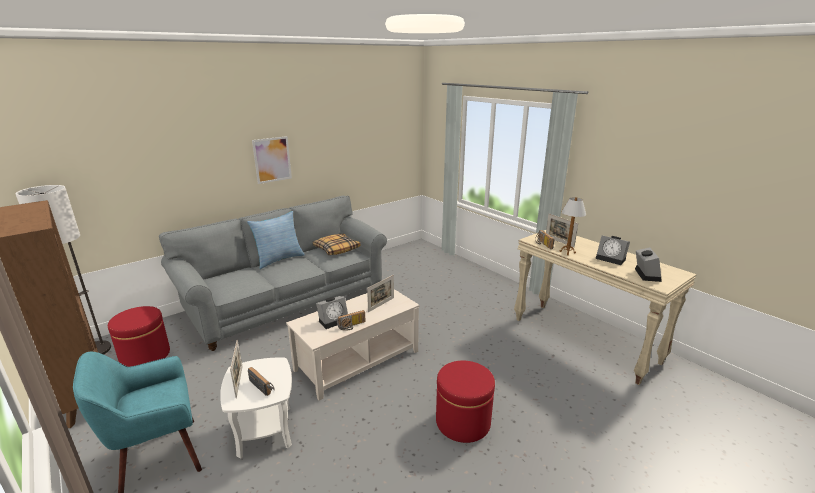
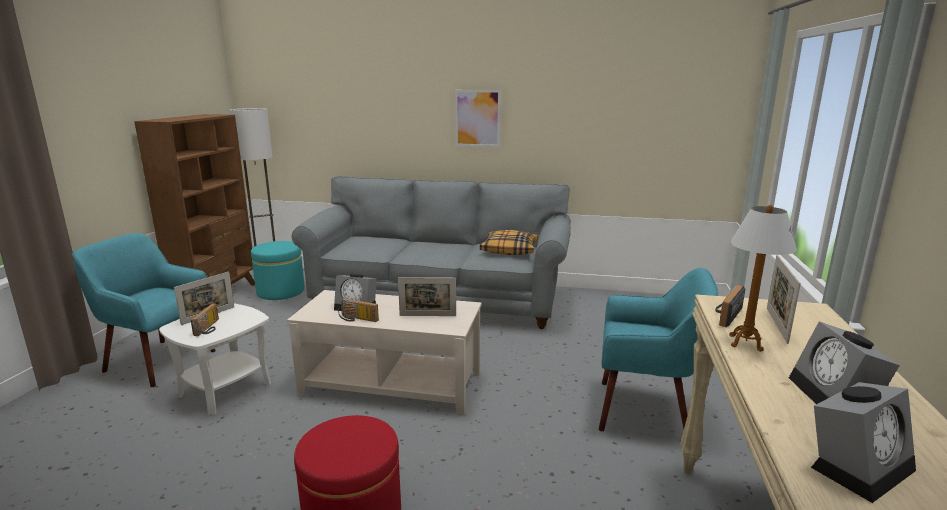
camera: 50 degrees right, 5 degrees down
(145, 356) = (281, 291): red ottoman -> turquoise ottoman
(279, 259) = (441, 241): pillow -> none
(474, 306) = (644, 411): none -> turquoise armchair

